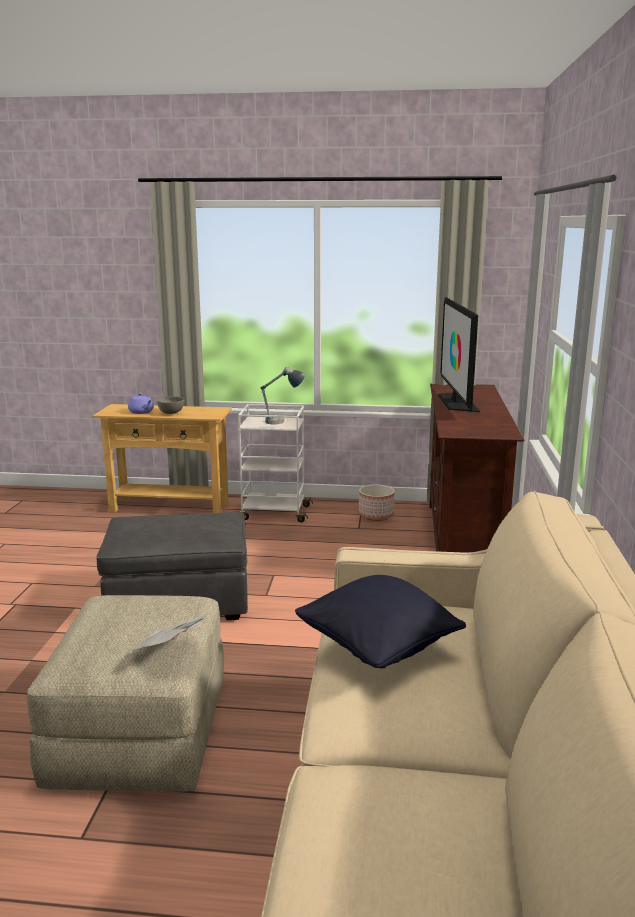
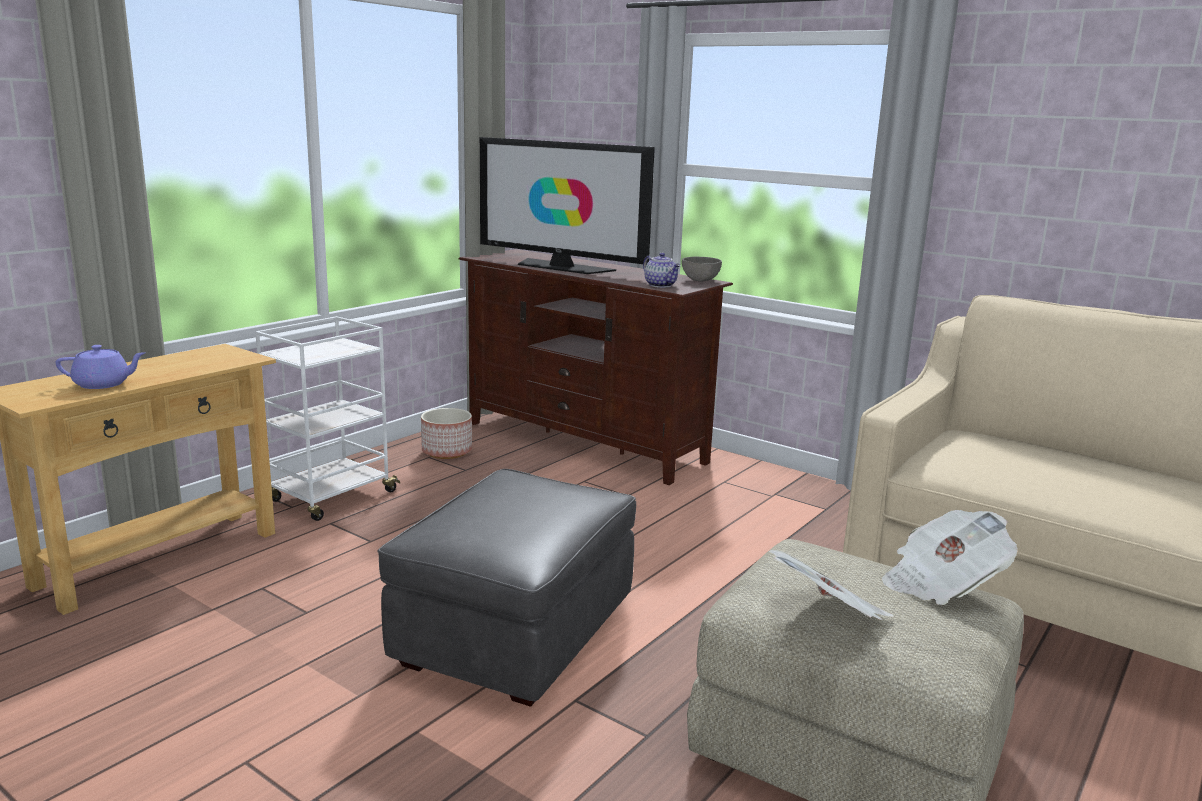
camera: 60 degrees left, 0 degrees up
(96, 623) = (828, 616): none -> newspaper
(171, 413) = (164, 372): grey bowl -> grey bowl (699, 280)
(283, 422) = (335, 346): table lamp -> none
(378, 649) = (1041, 474): black pillow -> none
(456, 427) = (661, 285): none -> teapot

